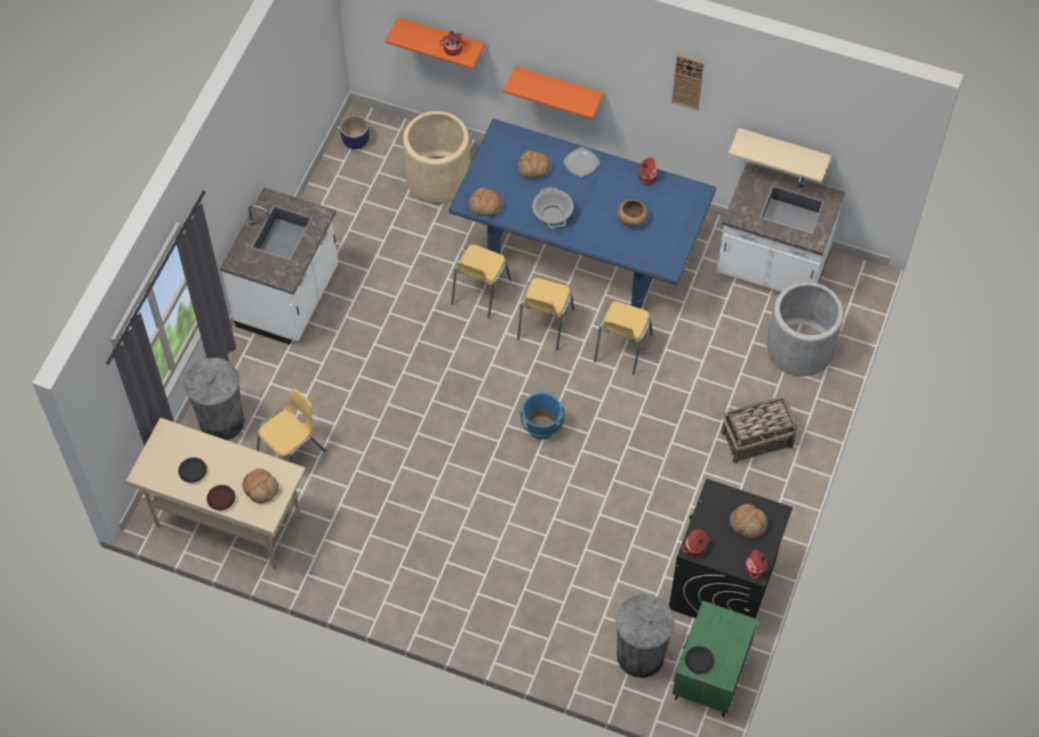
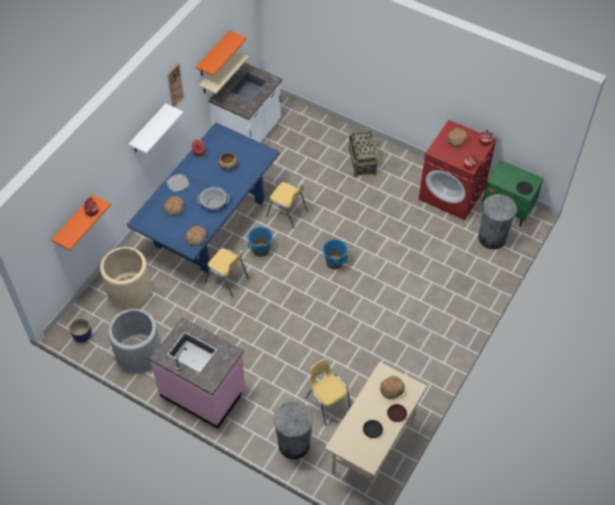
camera: 80 degrees left, 5 degrees down
(289, 298) = (203, 392): white counter -> pink counter
(544, 324) = (260, 250): yellow chair -> blue bucket
(558, 88) = (129, 173): orange shelf -> orange shelf (213, 55)
(614, 77) = (148, 129): none -> white shelf
(722, 585) = (452, 193): black washing machine -> red washing machine
(800, 348) = (306, 132): grey planter -> grey planter (139, 353)

